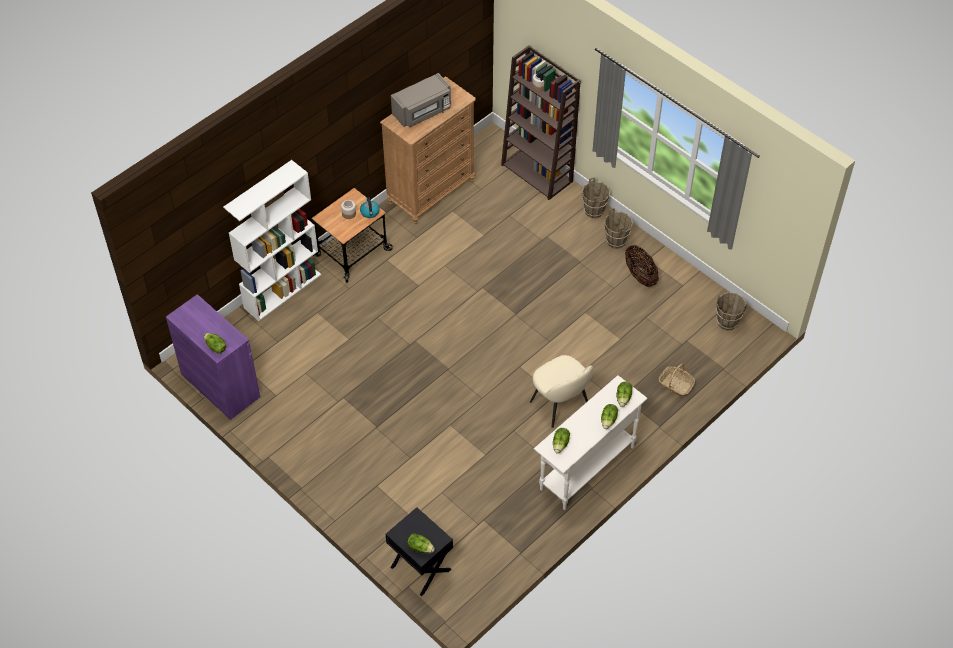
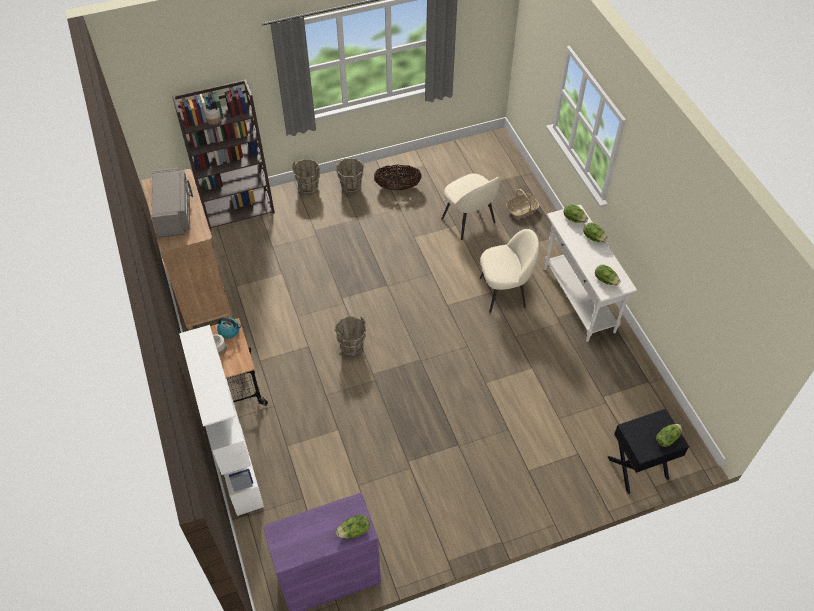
camera: 65 degrees left, 0 degrees up
(632, 347) = (469, 221): none -> beige chair
(727, 322) = (476, 155): brown bucket -> brown bucket (351, 347)

